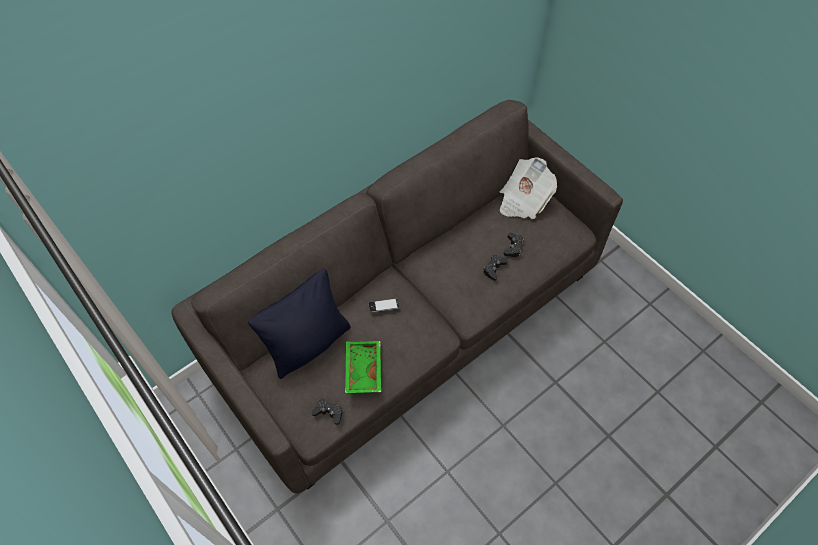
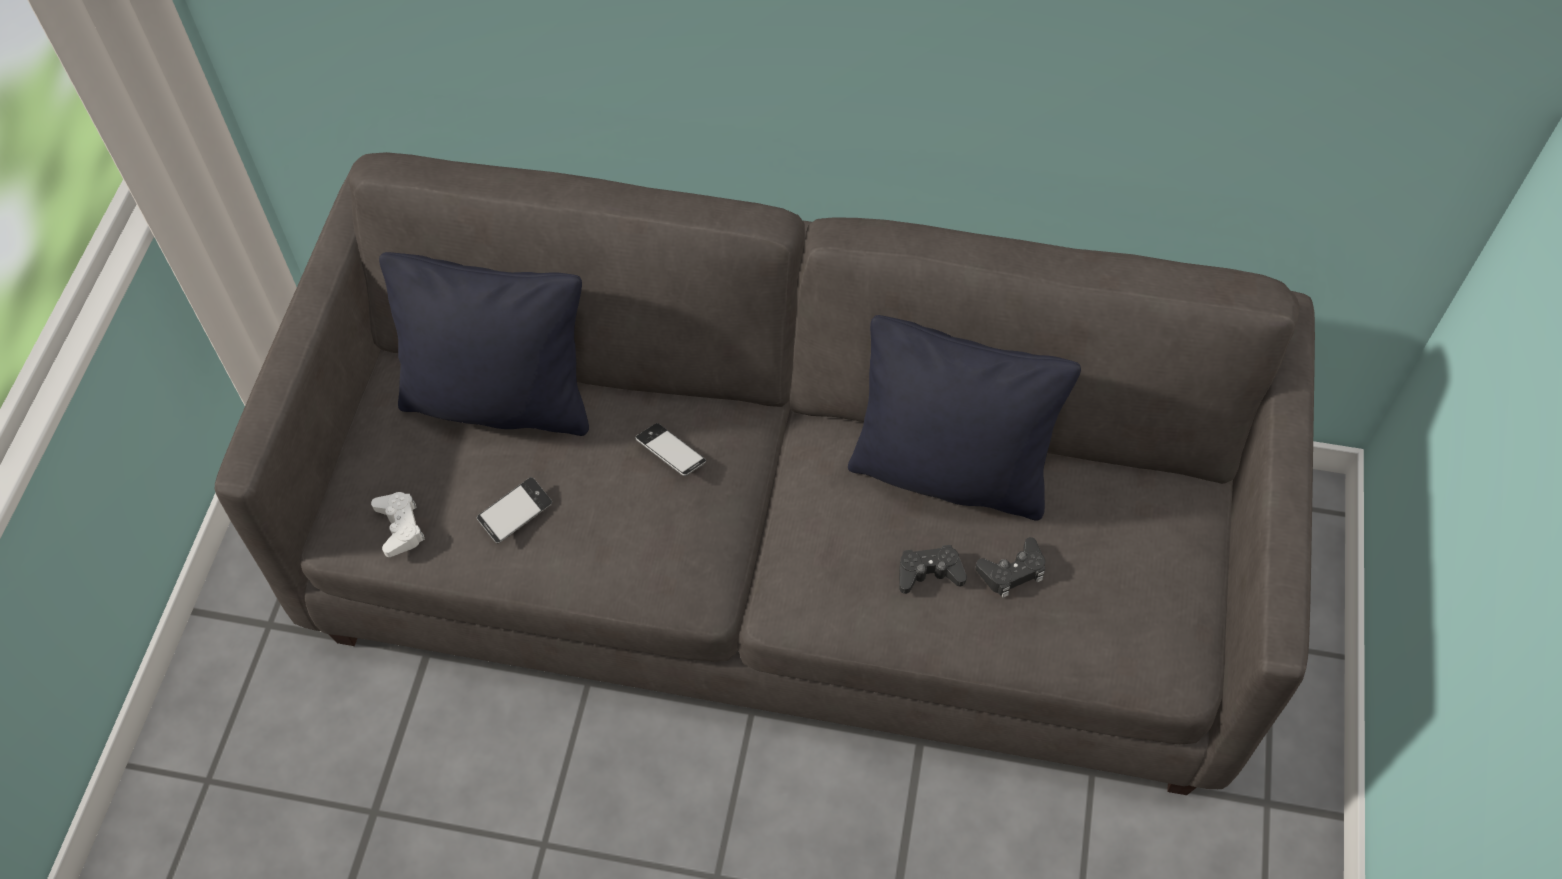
camera: 50 degrees right, 0 degrees up
(329, 412) = (400, 527): black game controller -> white game controller
(362, 370) = (515, 513): green tray -> phone
(463, 237) = (950, 471): none -> black pillow
(522, 199) = (1146, 509): newspaper -> none

